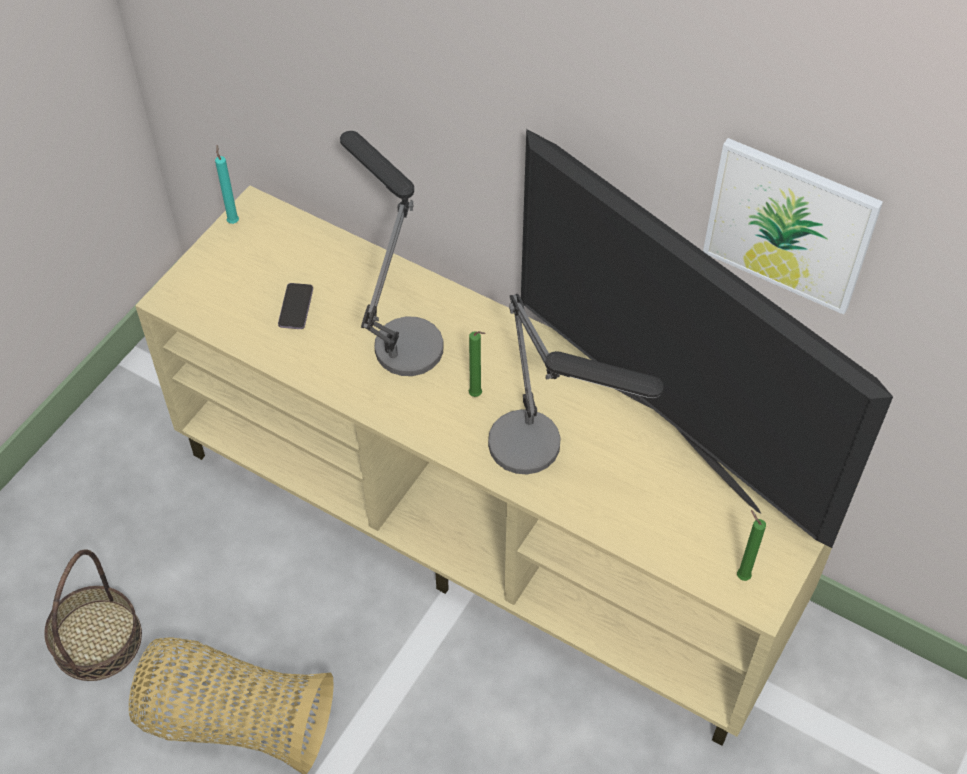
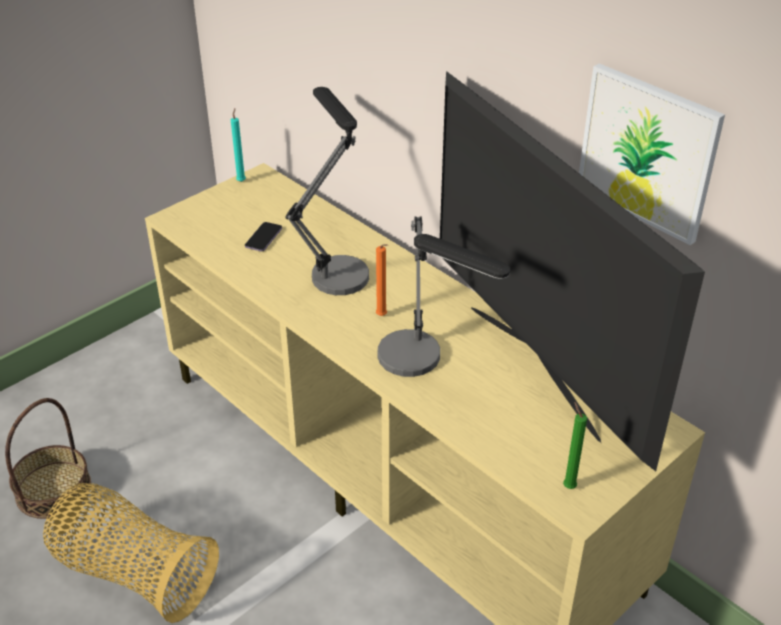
camera: 15 degrees right, 15 degrees down
(477, 395) = (382, 316): green candle -> orange candle

